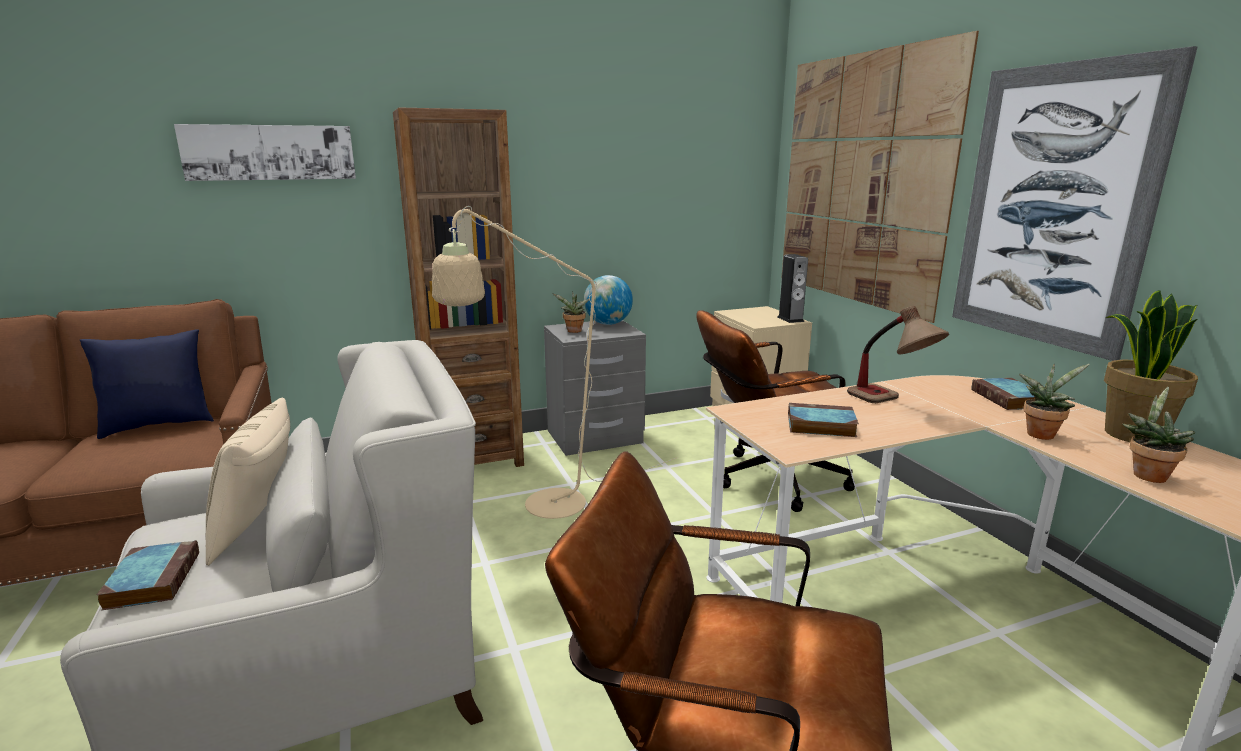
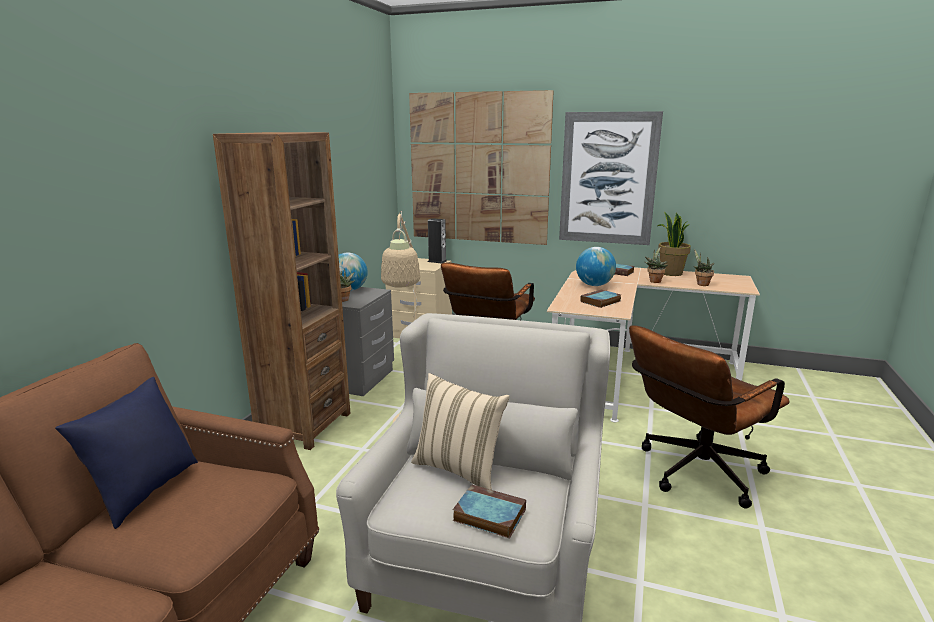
camera: 50 degrees left, 0 degrees up
(270, 152) = (117, 180): picture -> none
(891, 403) = (594, 285): table lamp -> globe

